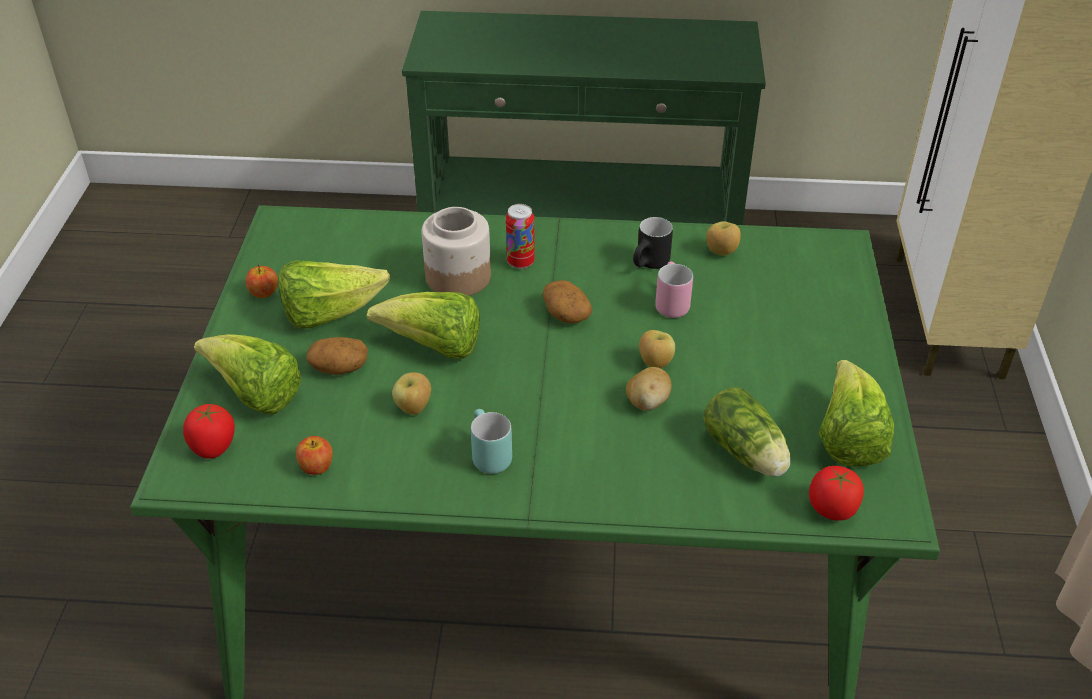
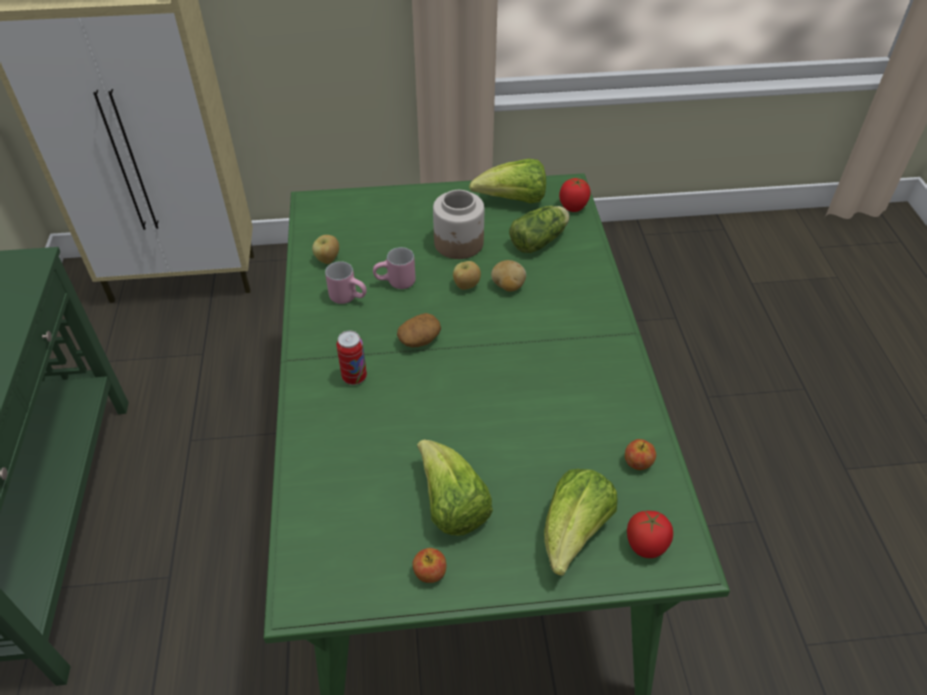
camera: 100 degrees left, 5 degrees up
(339, 367) = (521, 478): potato -> none
(414, 408) = (554, 415): apple -> none
(434, 347) = (479, 416): lettuce -> none
(457, 277) = (381, 418): jar -> jar (459, 243)
(486, 455) = (587, 363): turquoise mug -> none
(651, 265) = (349, 297): black mug -> pink mug

